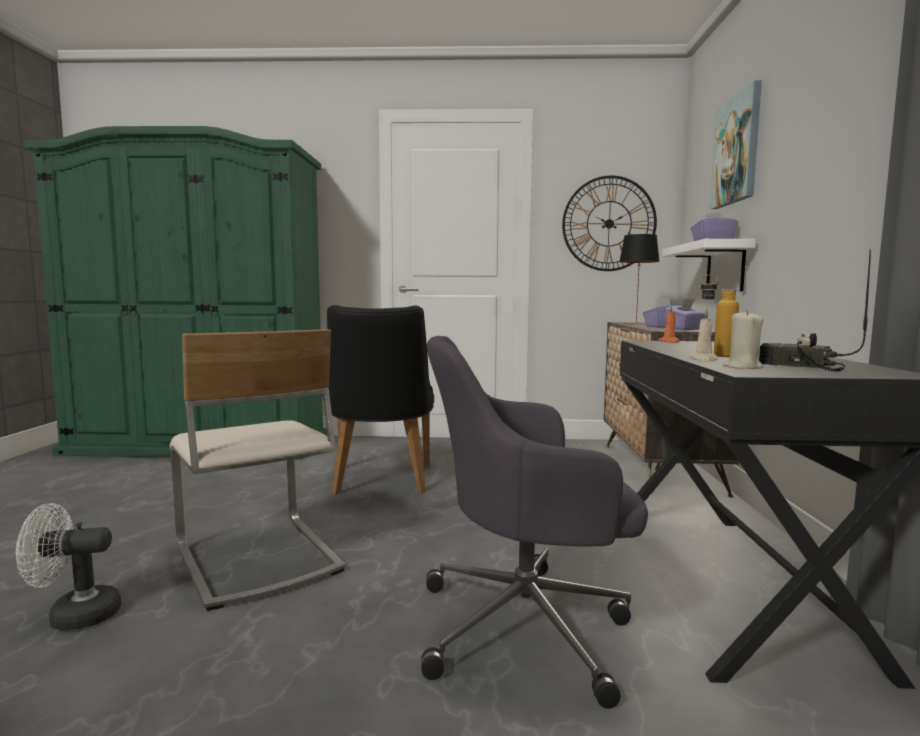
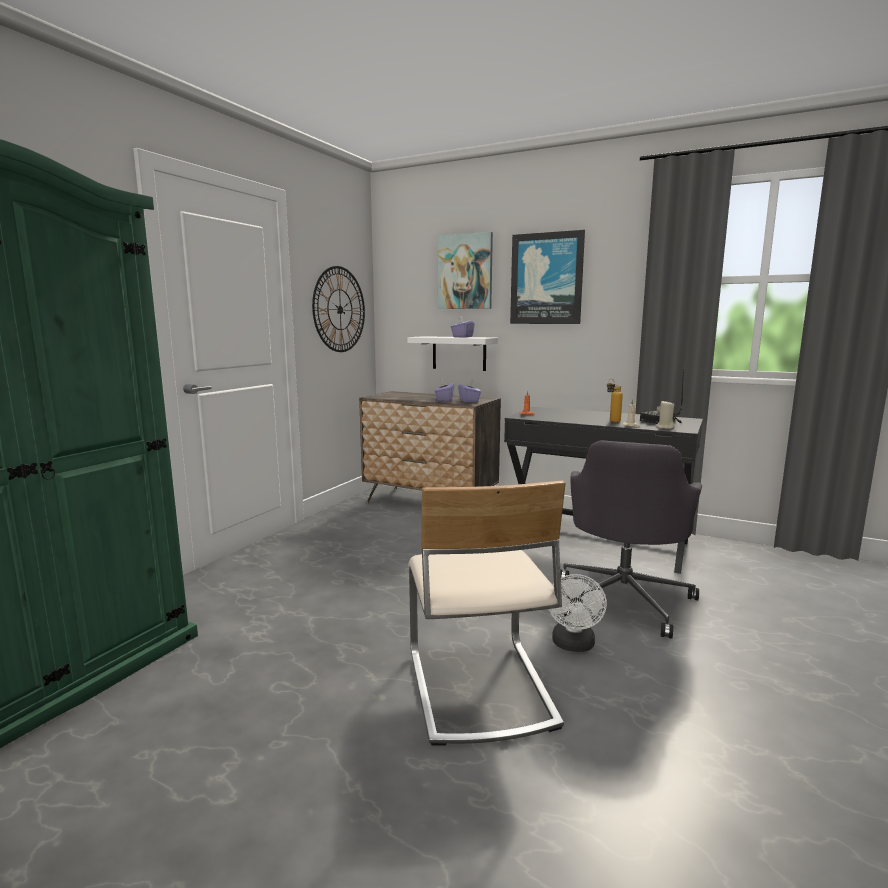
camera: 65 degrees left, 5 degrees up
(73, 616) = (545, 807): white fan -> white fan (573, 645)
(256, 559) = (477, 688): beige chair -> beige chair turned 90 degrees clockwise
(380, 482) = (341, 601): black chair -> none
(636, 324) = (401, 398): table lamp -> none
(805, 128) = (546, 279): none -> picture

